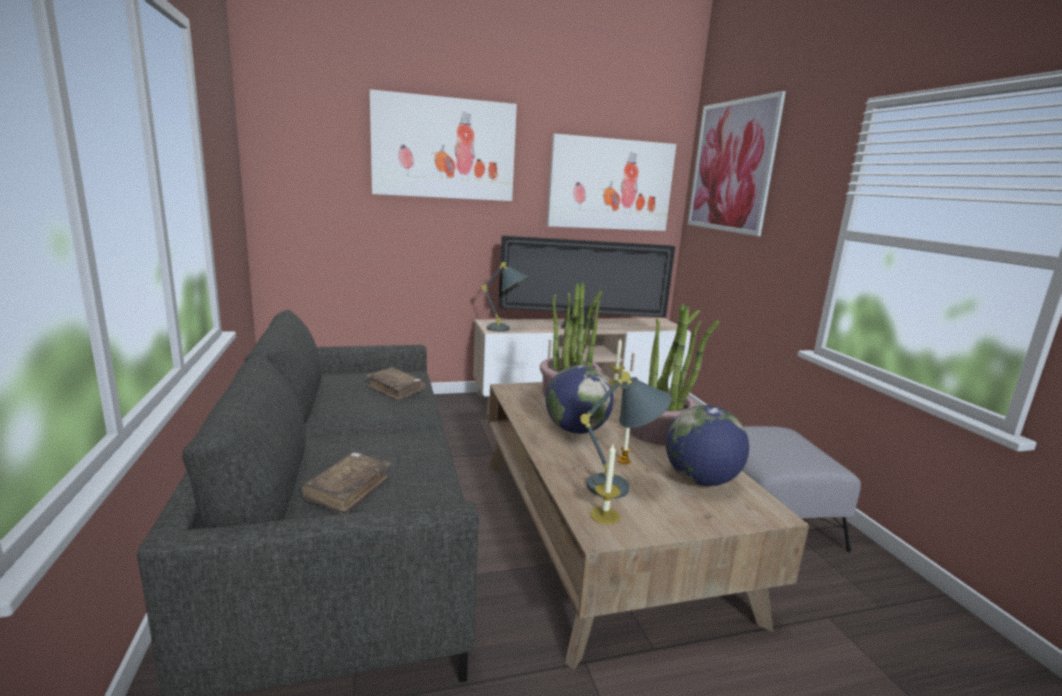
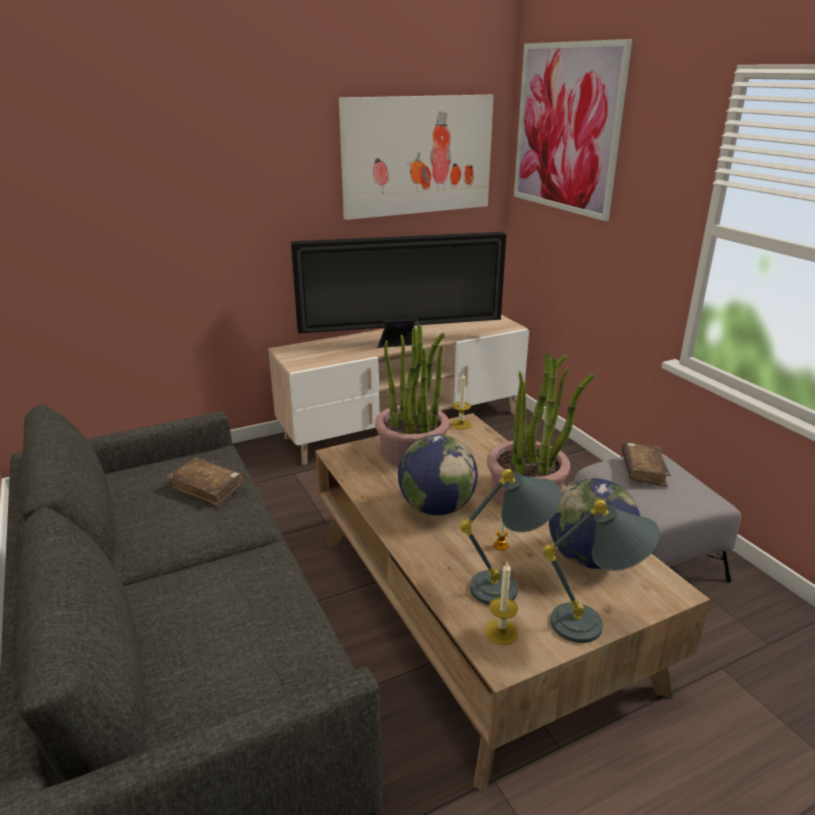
camera: 10 degrees left, 10 degrees up
(348, 490) = (206, 667): brown book -> brown book (643, 471)
(444, 148) = (198, 133): picture -> none
(506, 330) = (313, 361): grey table lamp -> grey table lamp (596, 625)

